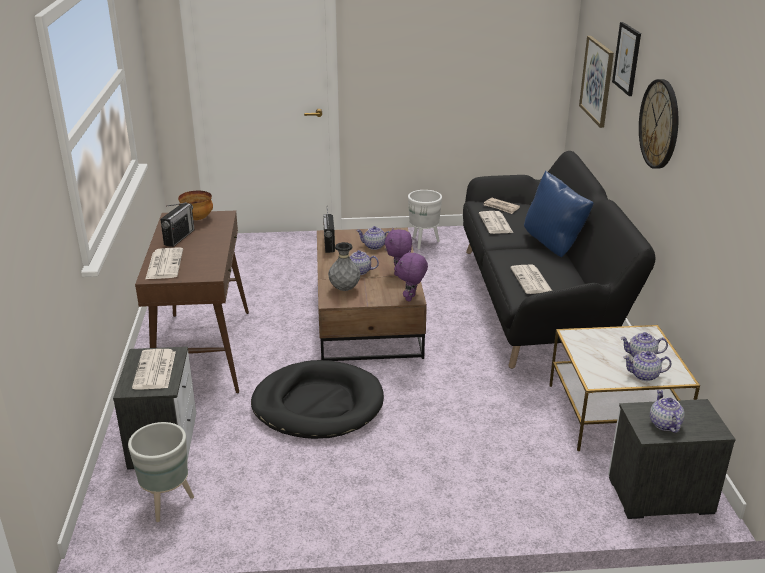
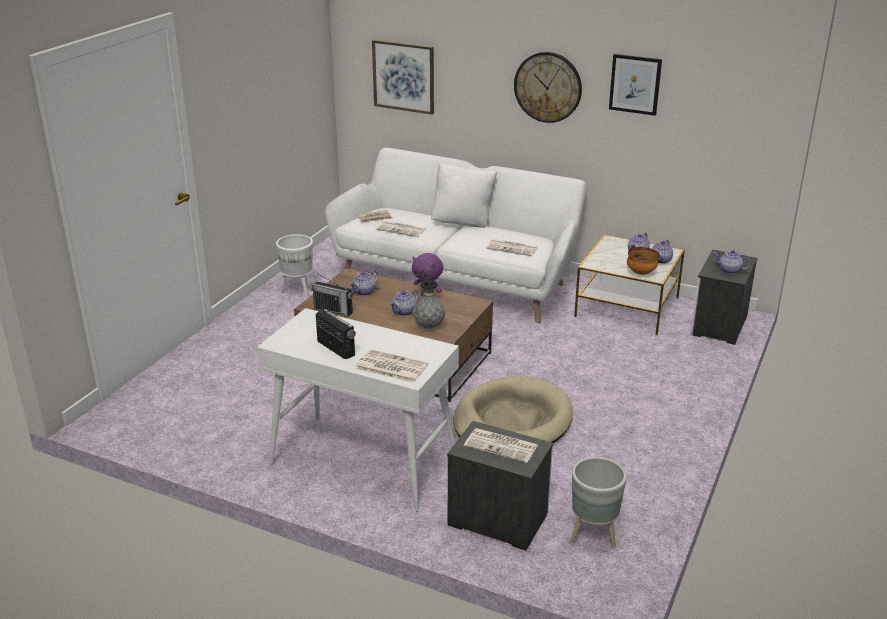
camera: 60 degrees left, 0 degrees up
(197, 219) = (301, 331): bowl -> bowl (641, 273)
(203, 351) = (362, 461): brown console table -> white console table
(318, 404) = (512, 421): black dog bed -> beige dog bed
(411, 298) = (477, 303): purple plush toy -> none
(537, 301) = (458, 279): black sofa -> white sofa
(553, 245) = (463, 223): blue pillow -> white pillow
(627, 58) = (465, 47): picture -> picture (635, 84)

